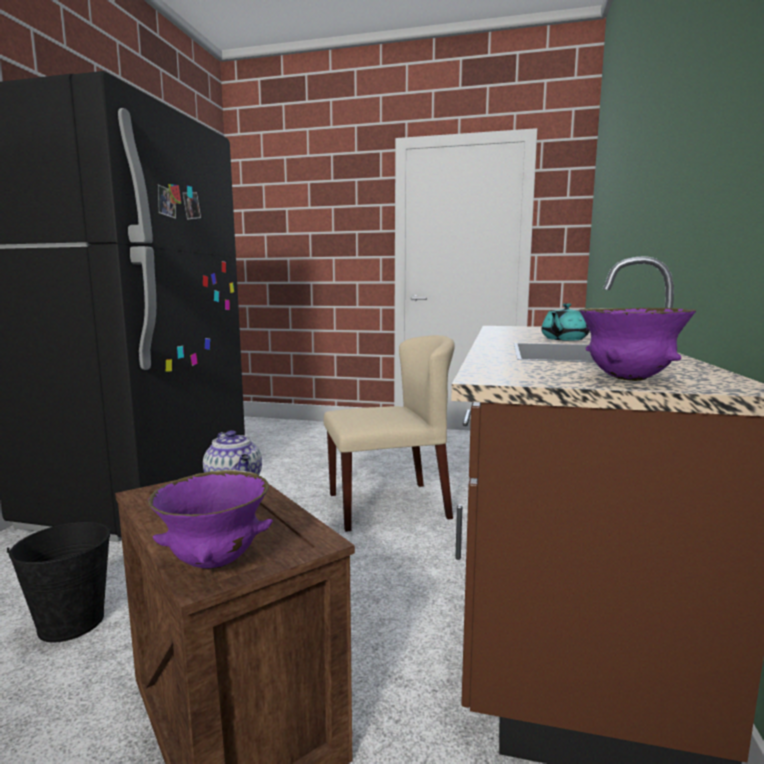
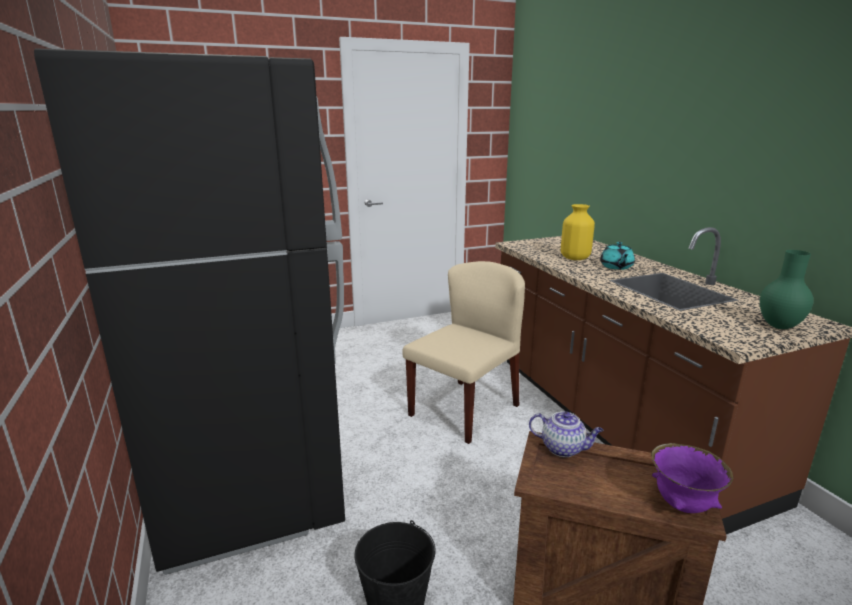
camera: 35 degrees left, 10 degrees up
(535, 334) = (575, 258): none -> yellow vase
(628, 379) = (779, 326): purple bowl -> green vase

